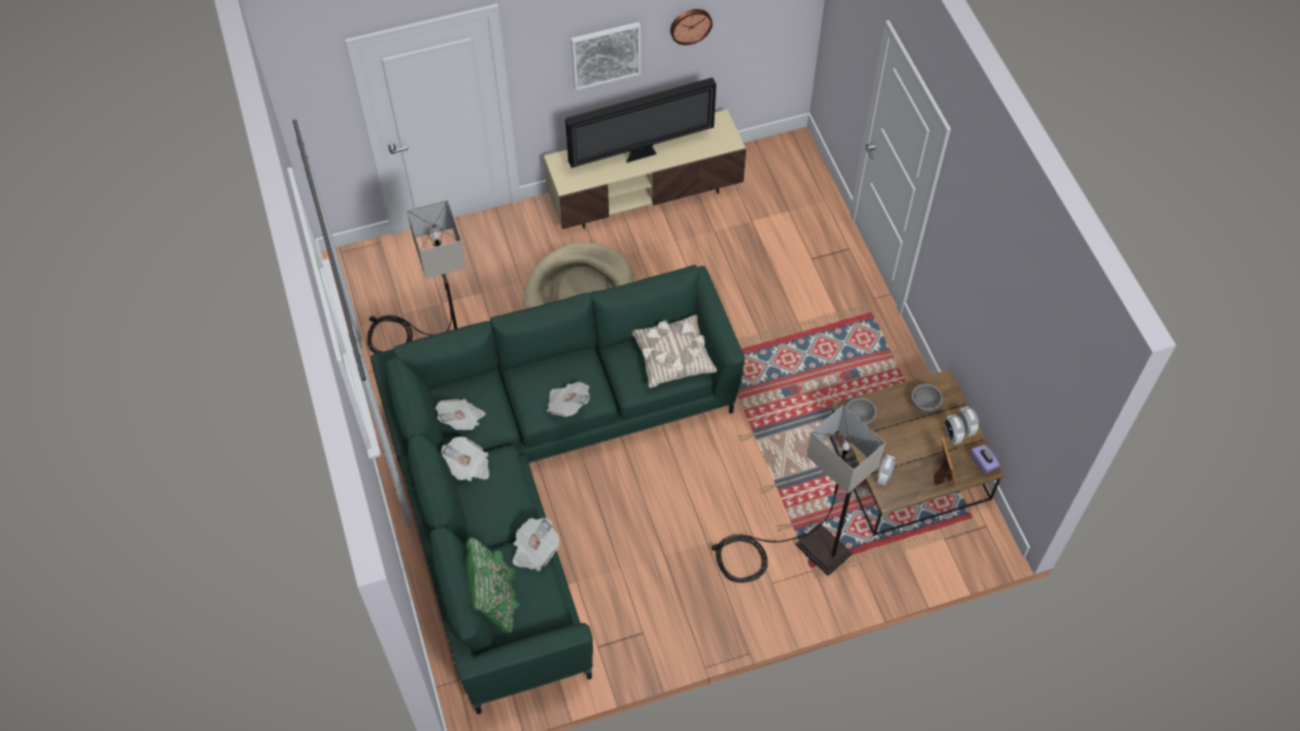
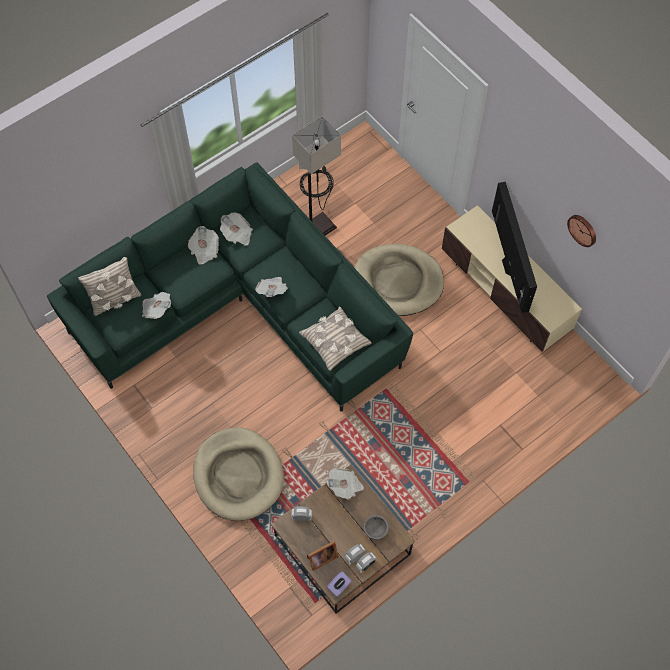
camera: 70 degrees right, 5 degrees up
(495, 600) = (115, 300): green pillow -> beige pillow
(605, 54) = (531, 188): picture -> none
(642, 154) = (509, 266): television -> television turned 150 degrees counterclockwise
(778, 554) = (238, 475): floor lamp -> beige dog bed
(859, 417) = (345, 486): grey bowl -> newspaper

